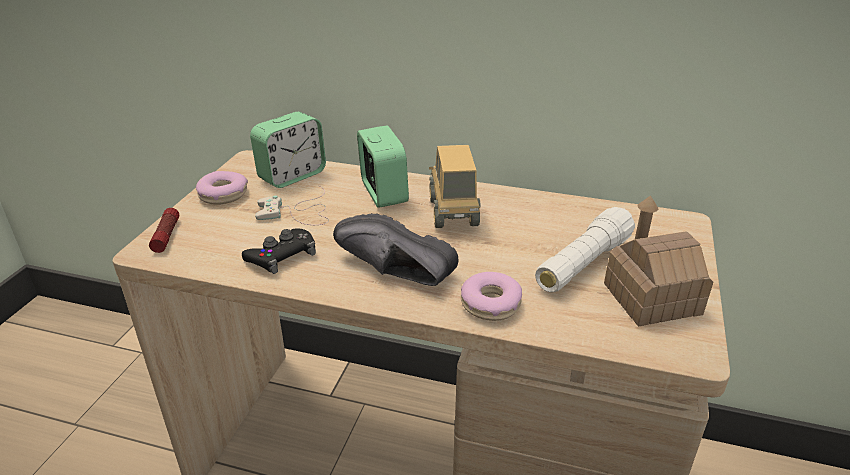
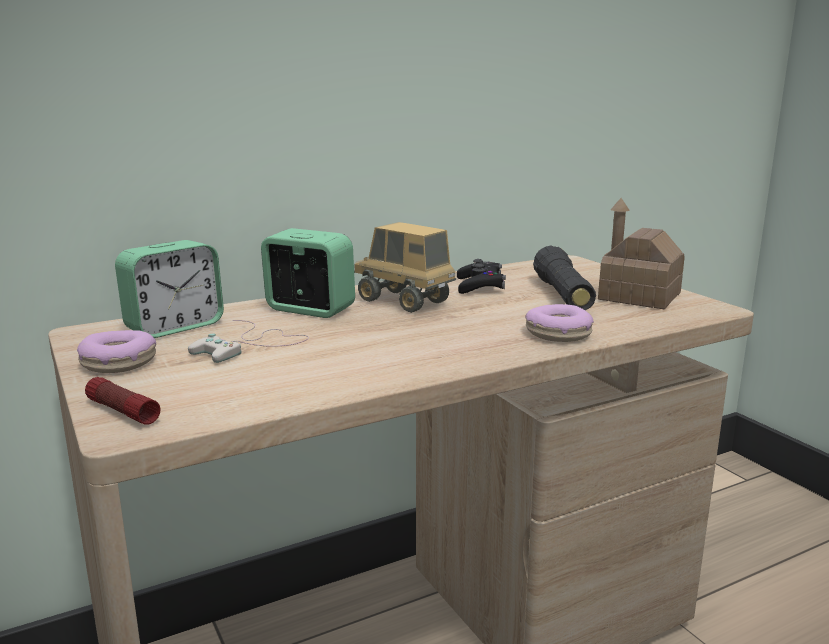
camera: 45 degrees left, 15 degrees down
(282, 256) = (313, 374): black game controller -> black game controller (480, 285)
(292, 176) = (174, 327): alarm clock -> alarm clock turned 45 degrees clockwise
(392, 273) = (445, 346): black shoe -> none
(583, 264) = (562, 296): white flashlight -> black flashlight

